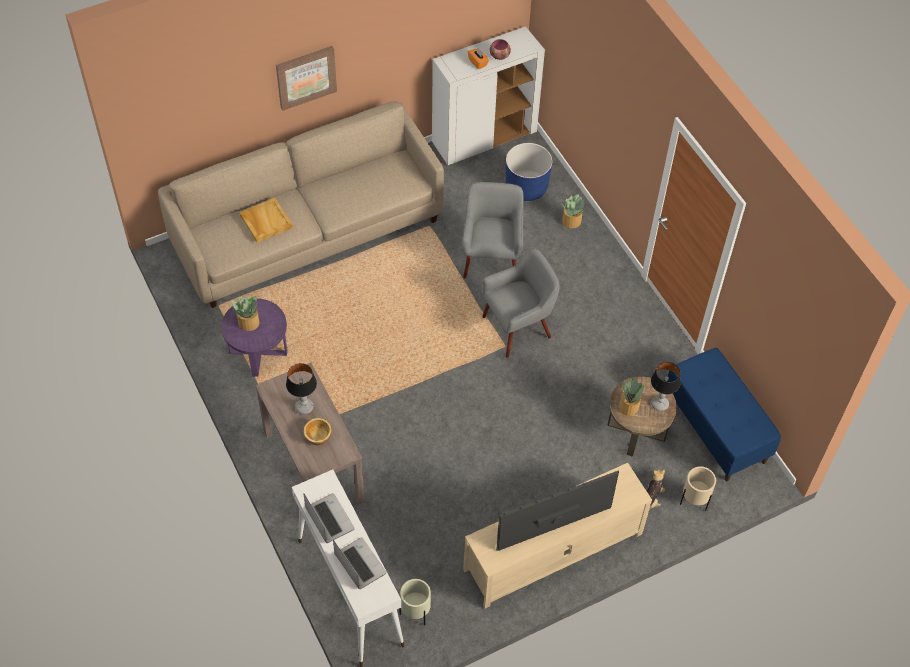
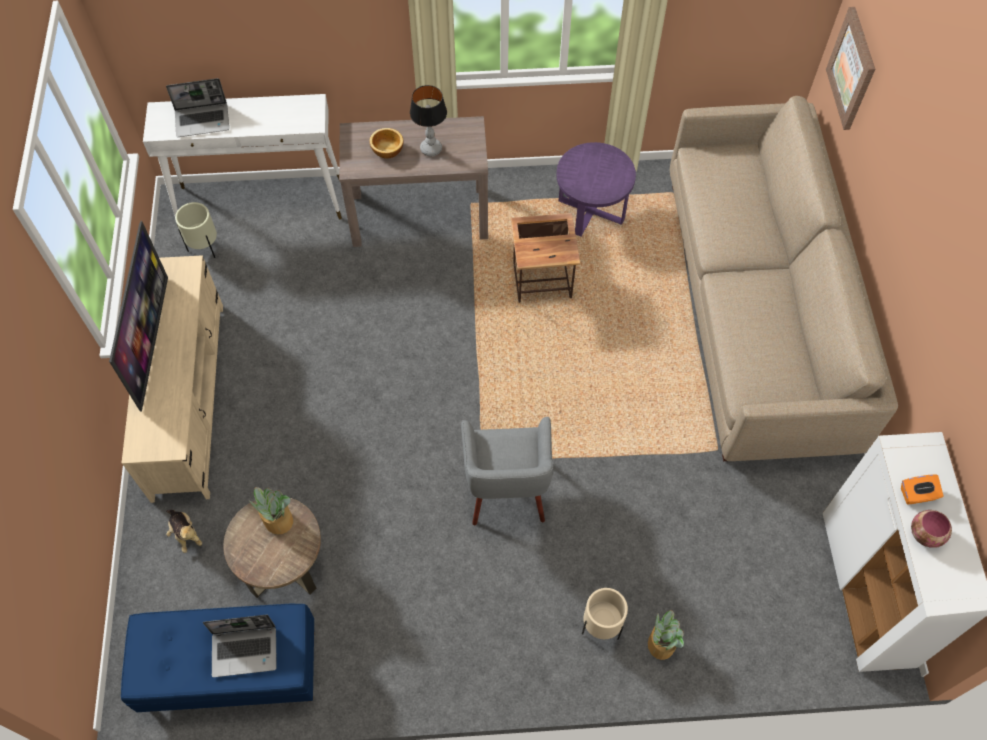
camera: 115 degrees right, 5 degrees up
(248, 323) = (600, 168): potted plant -> none
(265, 221) = (738, 210): beige tray -> none
(306, 77) = (906, 213): picture -> picture (852, 69)
(328, 518) = (269, 112): laptop -> laptop (245, 650)
(340, 361) = (543, 281): none -> side table
(491, 259) = (631, 505): grey armchair -> none
(526, 187) = (749, 608): blue planter -> none
(660, 404) = (259, 561): table lamp -> none
(694, 501) = (153, 586): beige planter -> beige planter (601, 627)

